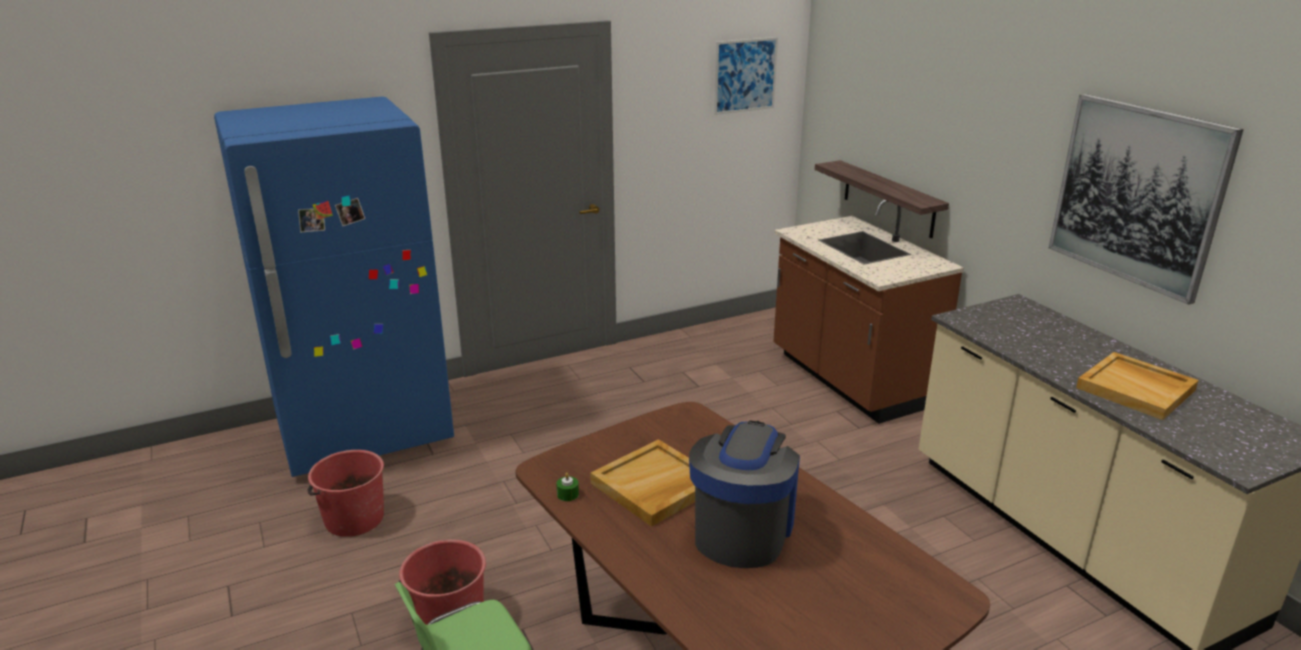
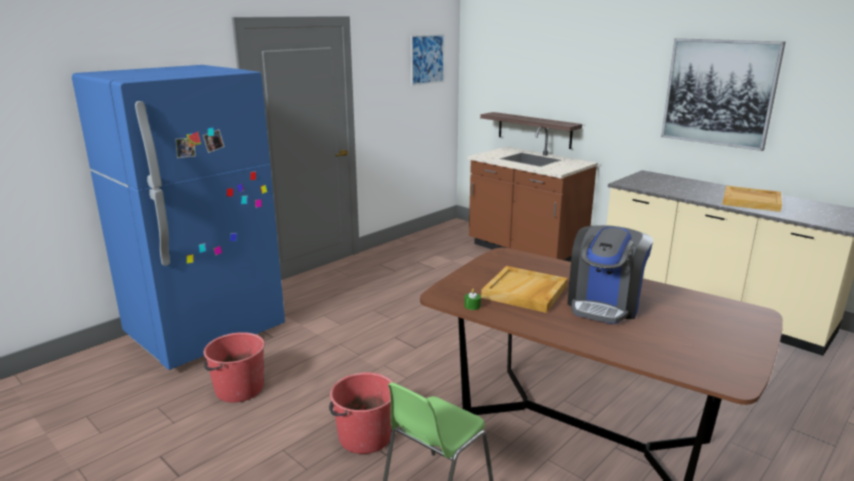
camera: 20 degrees left, 5 degrees down
(742, 530) = (604, 304): coffee machine -> coffee machine turned 150 degrees counterclockwise

